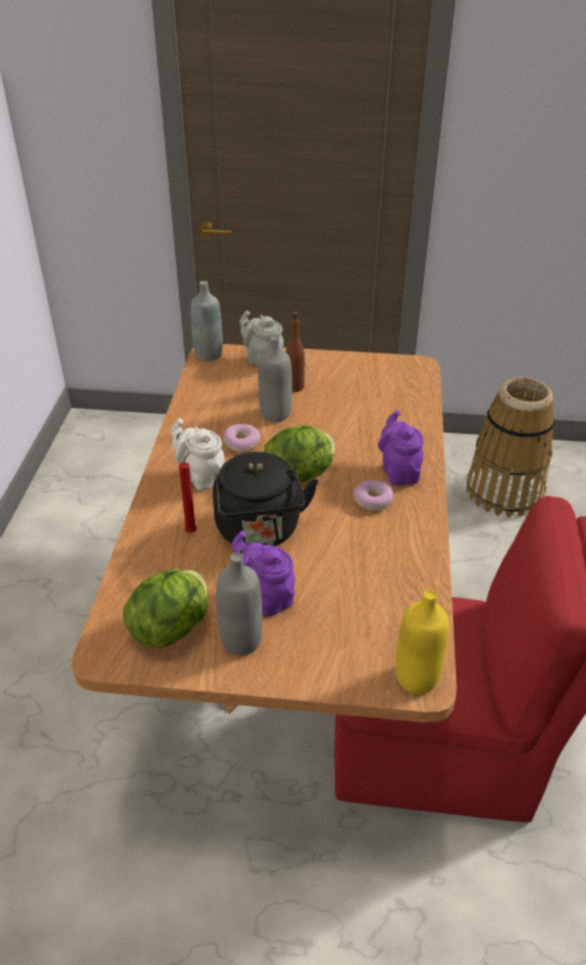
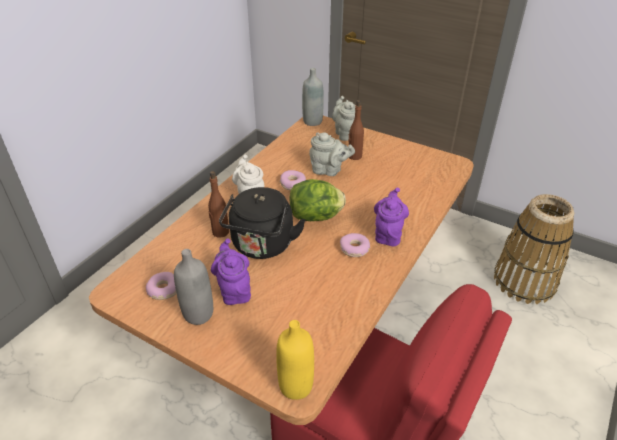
camera: 25 degrees right, 0 degrees up
(172, 627) = (163, 290): lettuce -> donut
(192, 531) = (220, 232): red candle -> brown bottle
(275, 414) = (329, 171): grey bottle -> grey teapot

